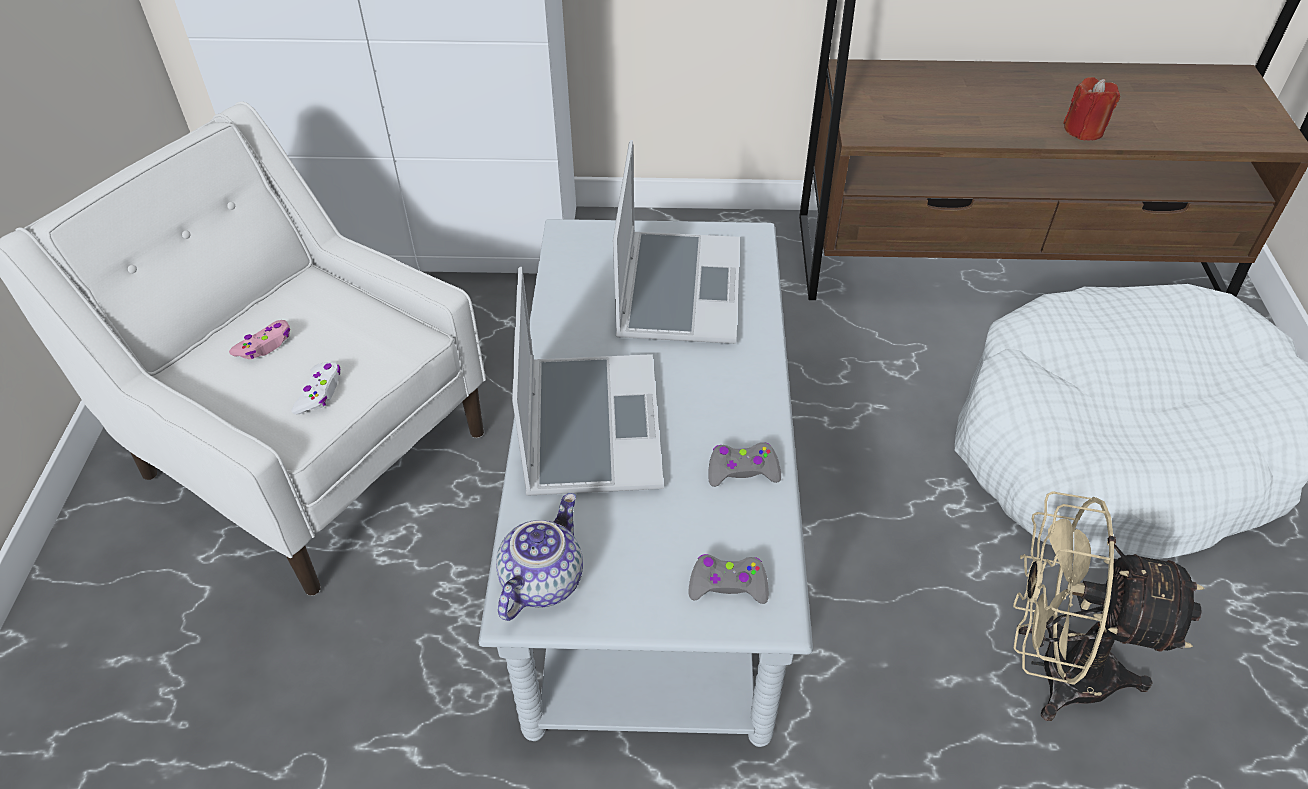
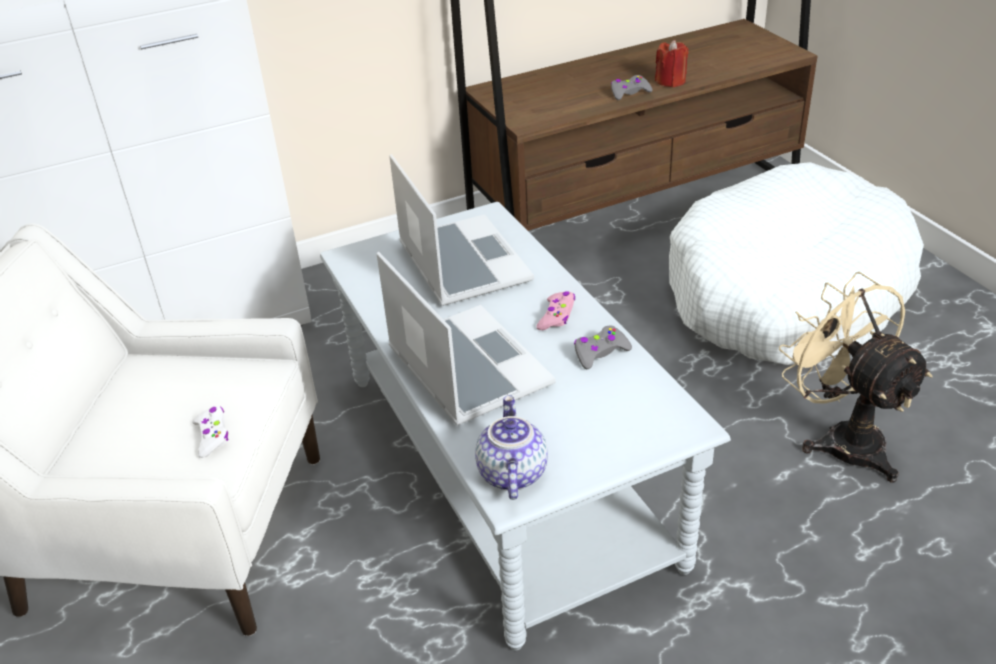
camera: 25 degrees left, 10 degrees down
(265, 345) = (133, 422): pink game controller -> pink game controller (557, 316)
(727, 585) = (646, 422): grey game controller -> grey game controller (629, 93)
(1054, 668) = (842, 438): beige fan -> beige fan turned 75 degrees clockwise

